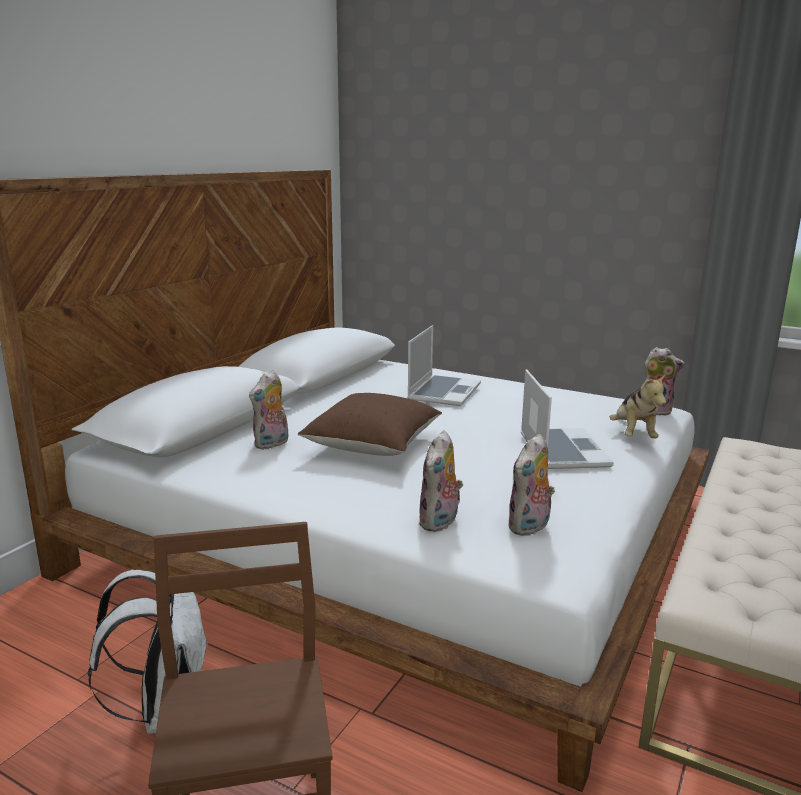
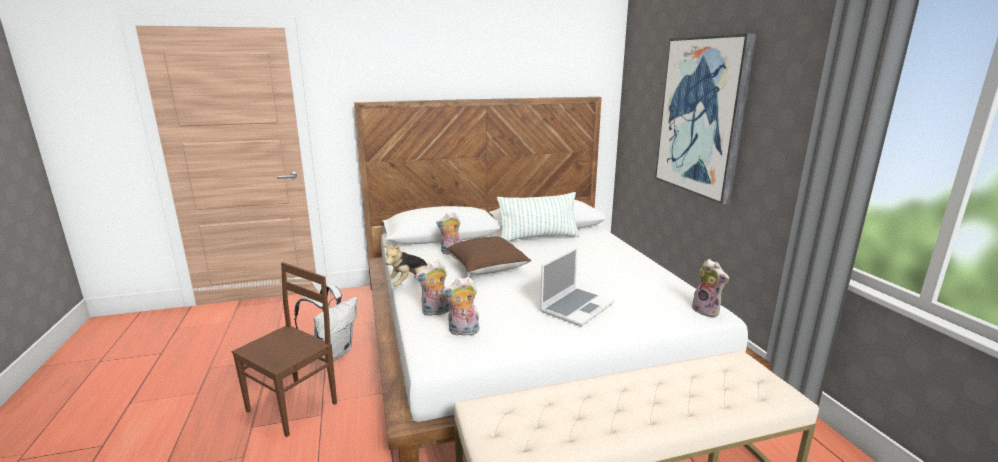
camera: 45 degrees right, 0 degrees up
(344, 391) = (538, 238): none -> pillow
(443, 392) = (586, 254): laptop -> none
(519, 185) = (702, 116): none -> picture
(633, 435) = (646, 317): plush toy -> plush toy (410, 283)

